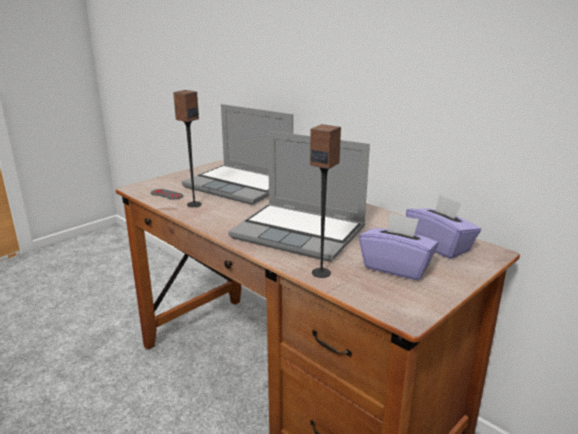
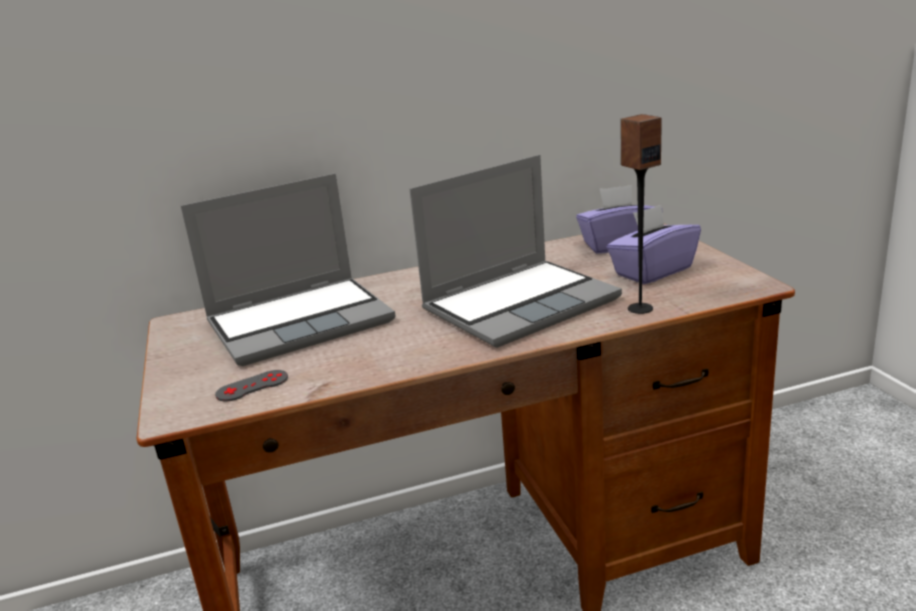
camera: 60 degrees left, 0 degrees up
(194, 204) = (331, 365): speaker -> none

